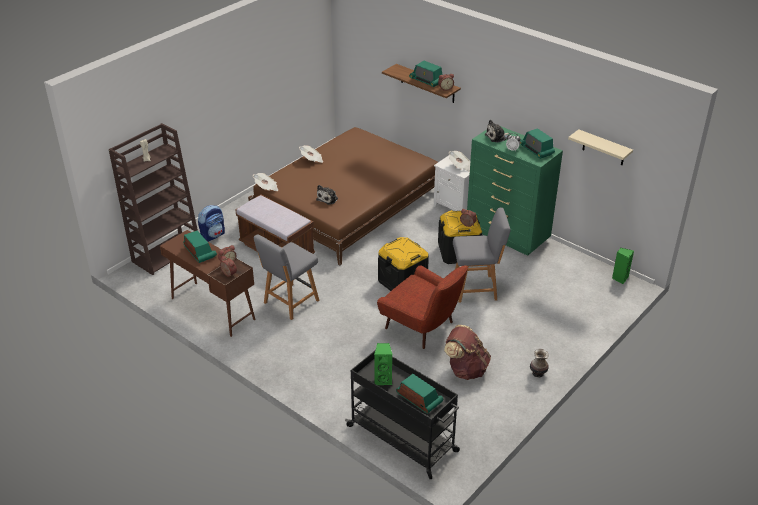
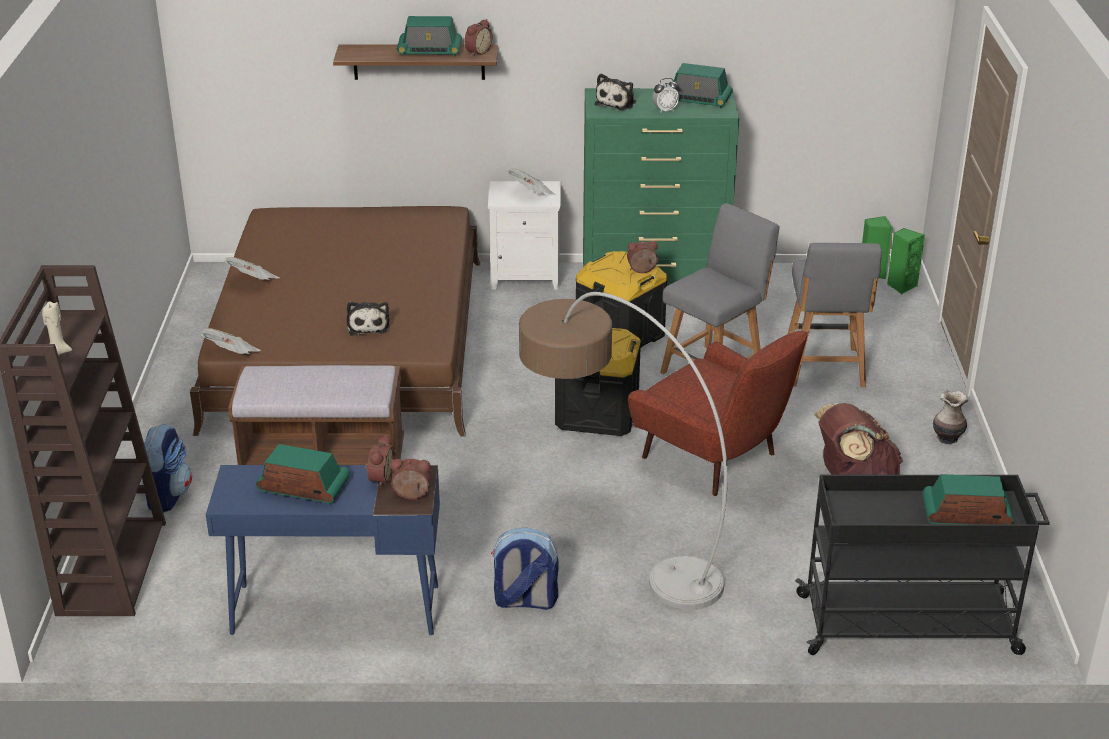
camera: 40 degrees left, 5 degrees down
(212, 308) = (334, 609): brown desk -> blue desk
(276, 342) = (524, 601): none -> backpack
(290, 302) = (460, 530): grey chair -> grey chair (824, 369)
(338, 337) = (613, 539): none -> floor lamp
(383, 379) = (880, 518): green speaker -> green speaker (901, 286)
(422, 327) = (715, 459): red armchair -> red armchair turned 45 degrees clockwise
(603, 148) = (808, 57): beige shelf -> none

